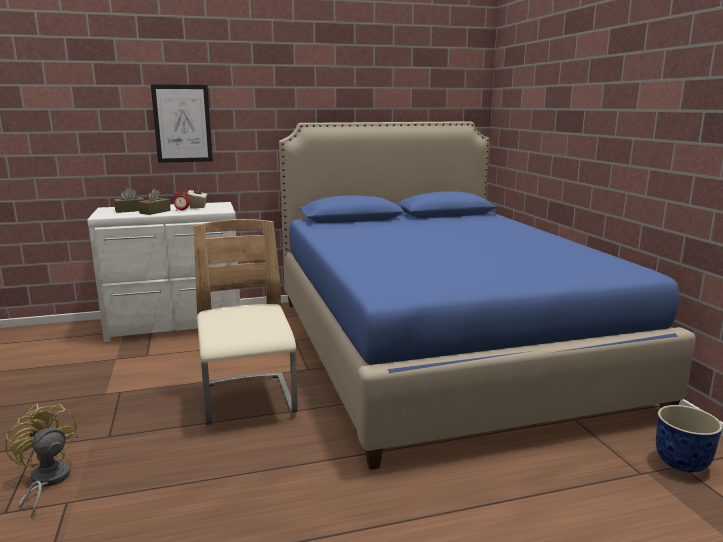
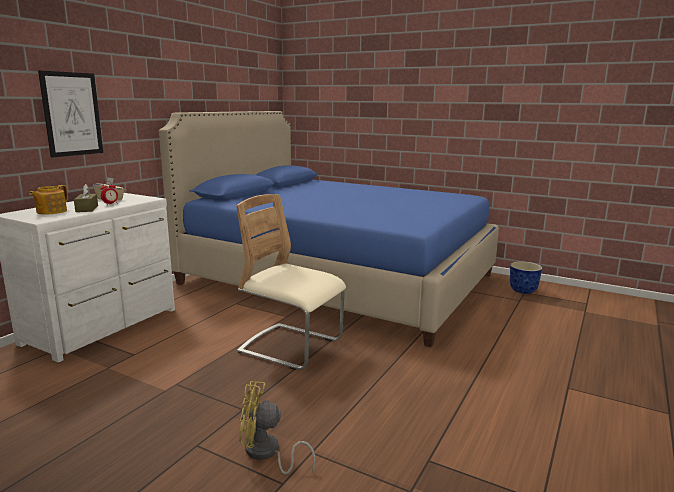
camera: 45 degrees left, 0 degrees up
(130, 210) = (51, 211): brown tissue box -> teapot

